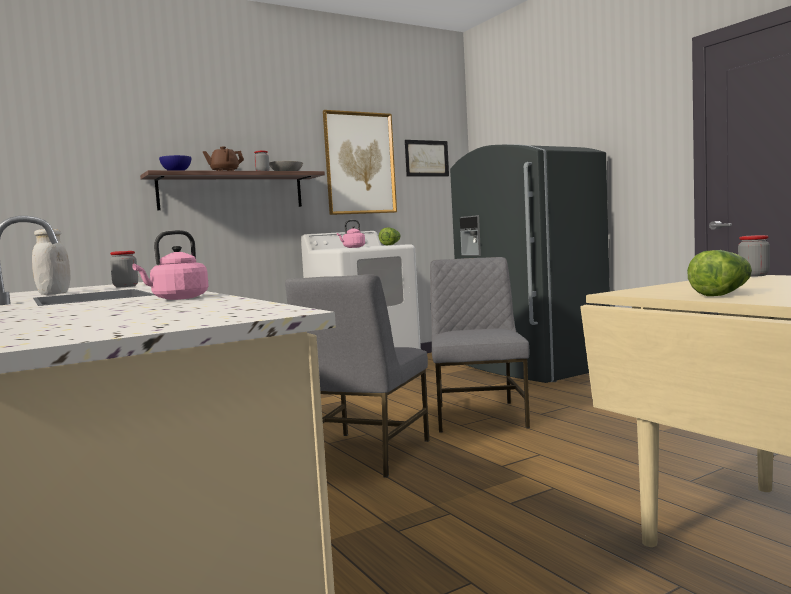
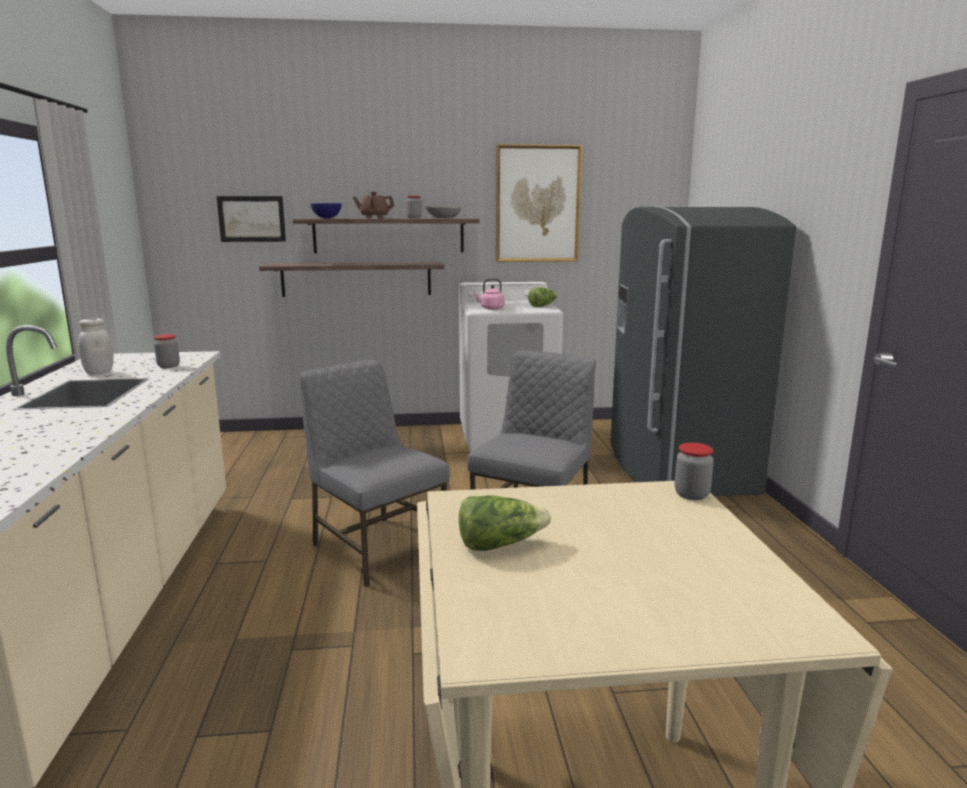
camera: 25 degrees right, 10 degrees up
(177, 298) = (74, 429): pink kettle -> none
(202, 235) = (356, 279): none -> shelf
(364, 454) = (376, 548): grey chair -> grey chair turned 90 degrees clockwise
(426, 158) = (627, 197): picture -> picture (251, 219)

